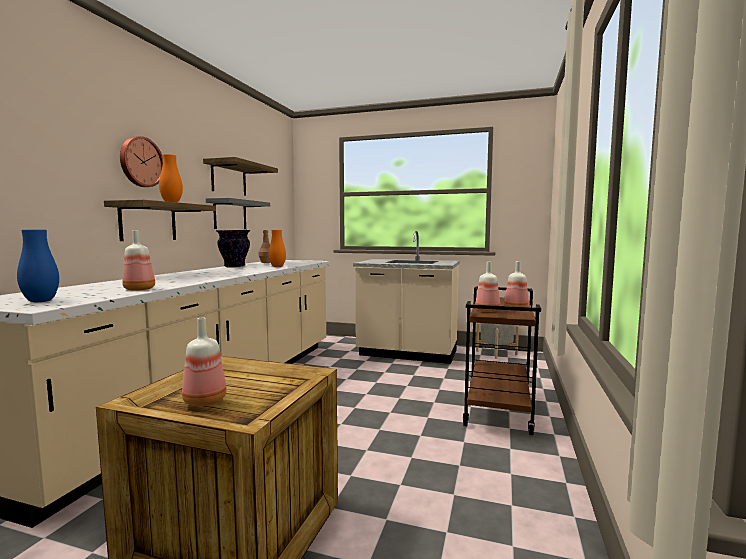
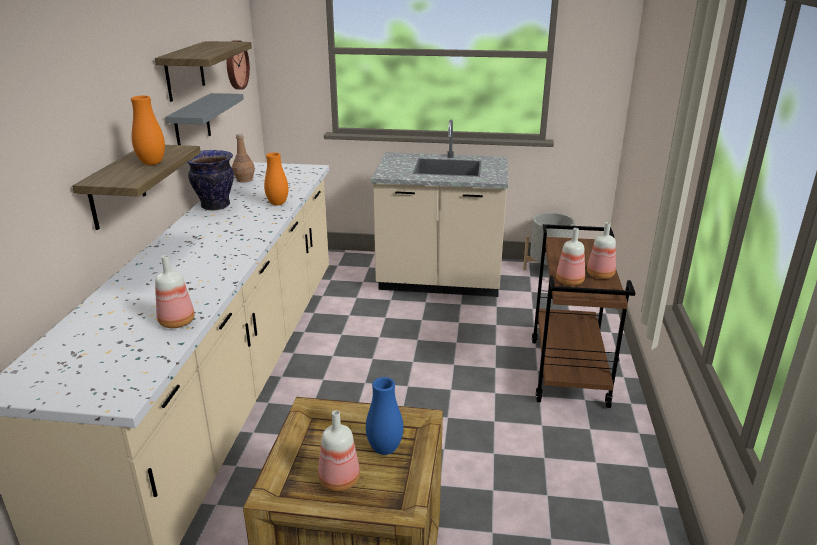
camera: 10 degrees left, 20 degrees up
(40, 301) = (100, 379): blue vase -> blue vase (384, 449)
(140, 162) = (96, 107): wall clock -> wall clock (235, 65)

